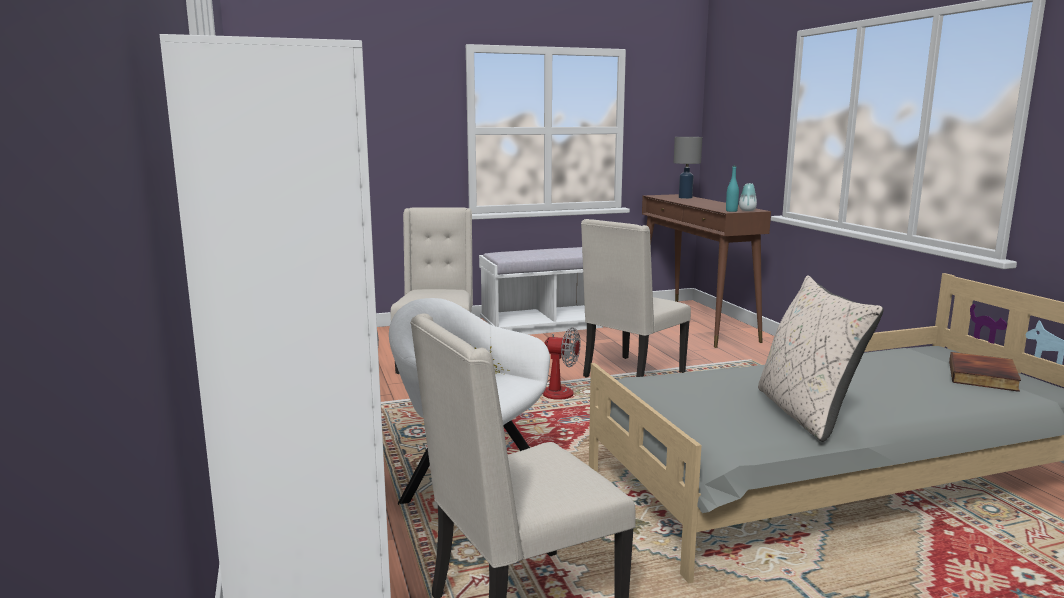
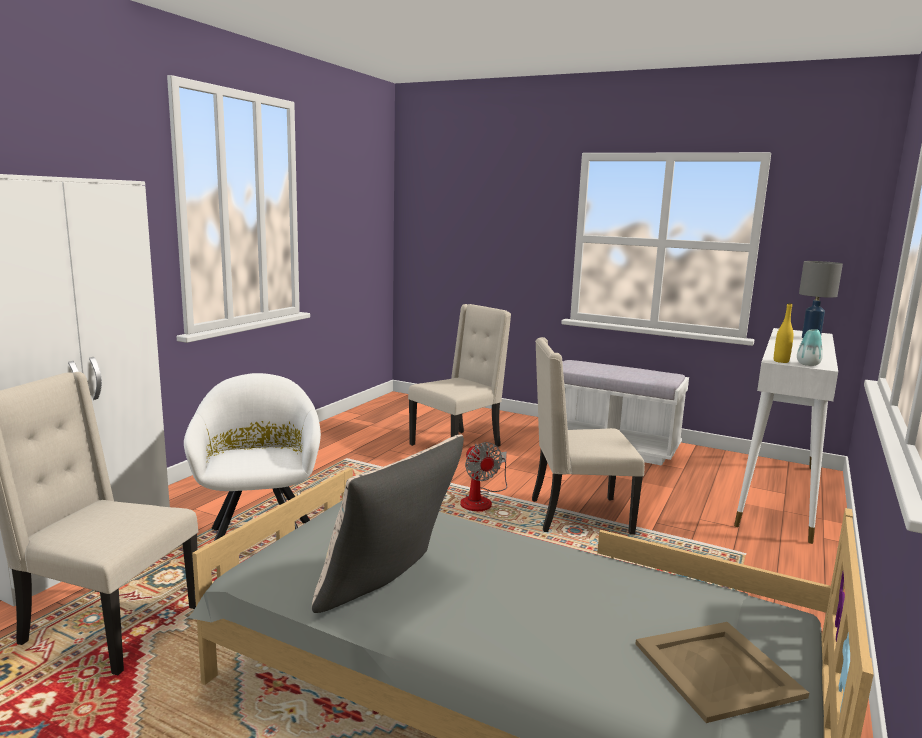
camera: 45 degrees right, 0 degrees up
(694, 323) = (778, 494): brown console table -> white console table
(731, 211) = (781, 361): turquoise bottle -> yellow bottle
(984, 376) = (717, 670): book -> beige tray

